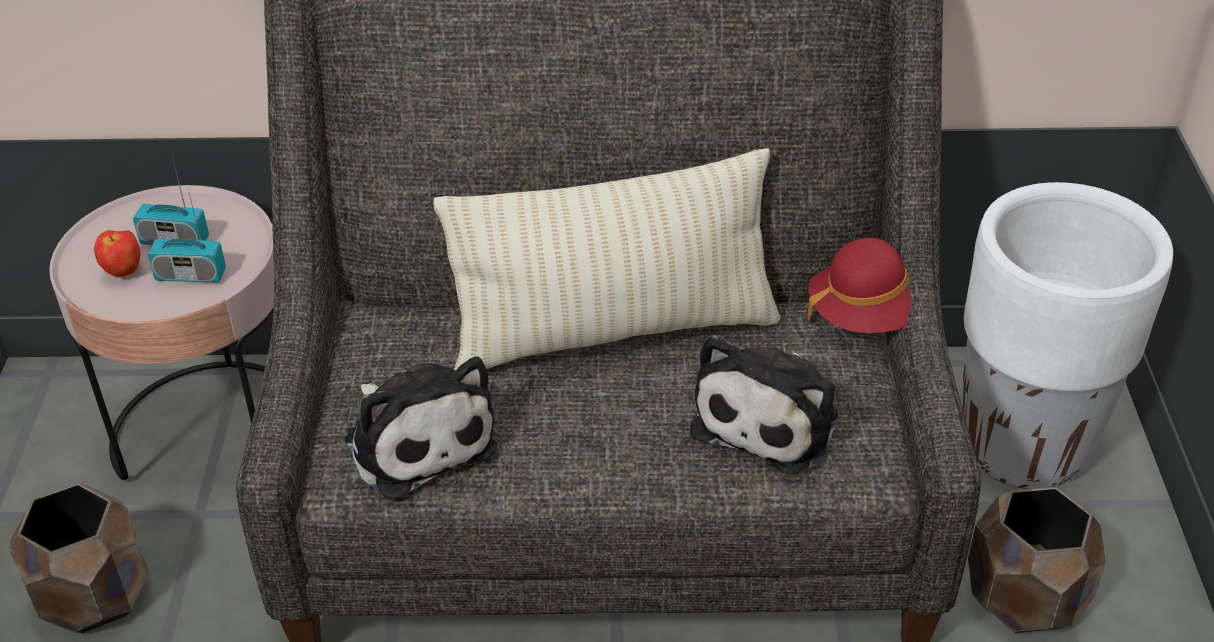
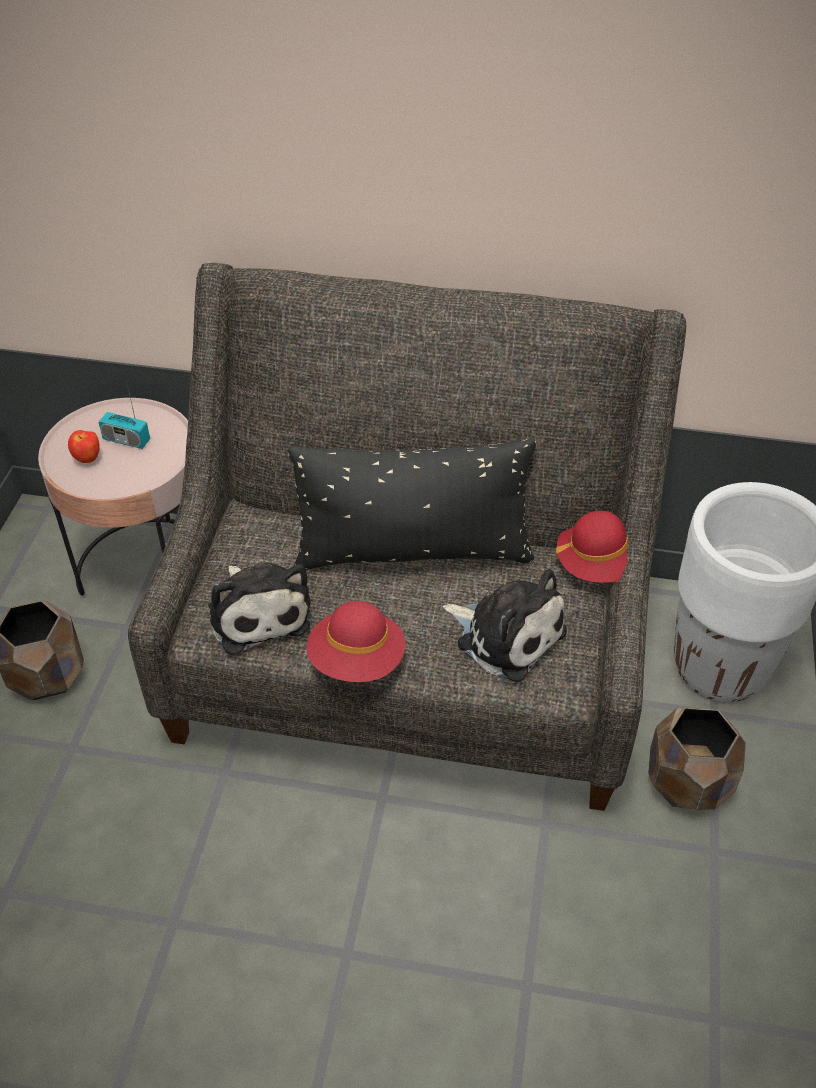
camera: 10 degrees right, 5 degrees up
(191, 275) = (131, 468): radio -> none
(575, 482) = (357, 660): none -> red hat
(614, 332) = (413, 552): beige pillow -> black pillow
(770, 419) = (506, 635): plush toy -> plush toy turned 90 degrees counterclockwise

